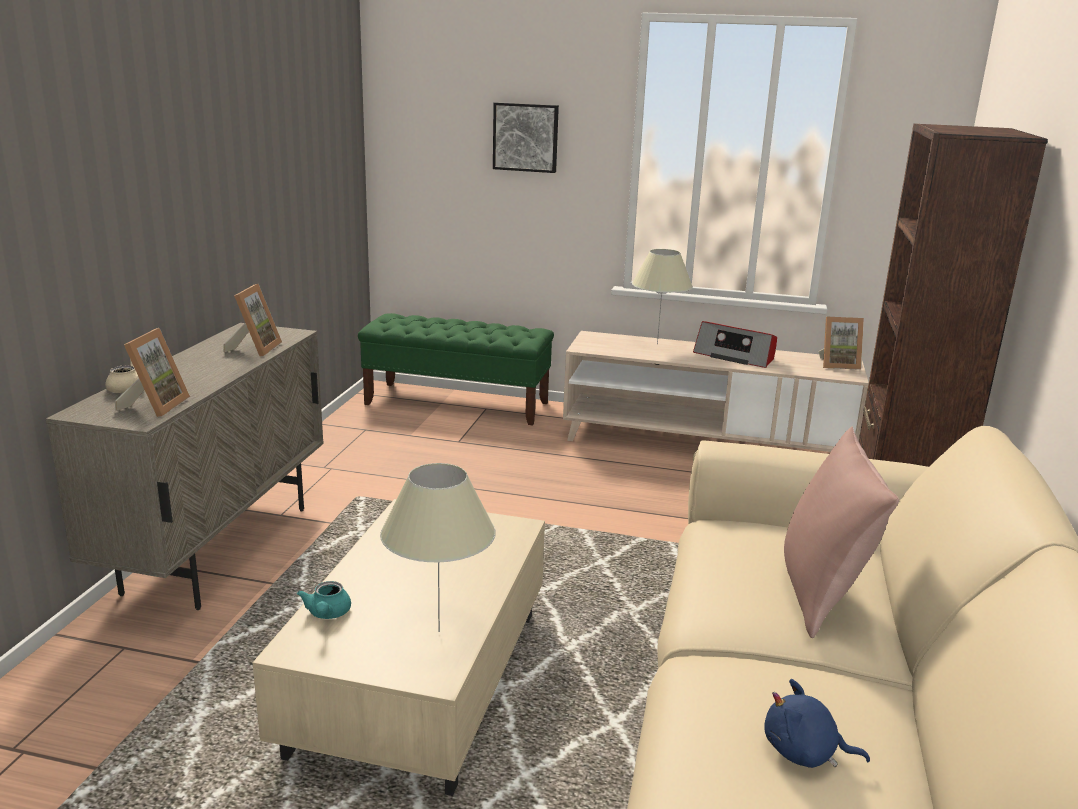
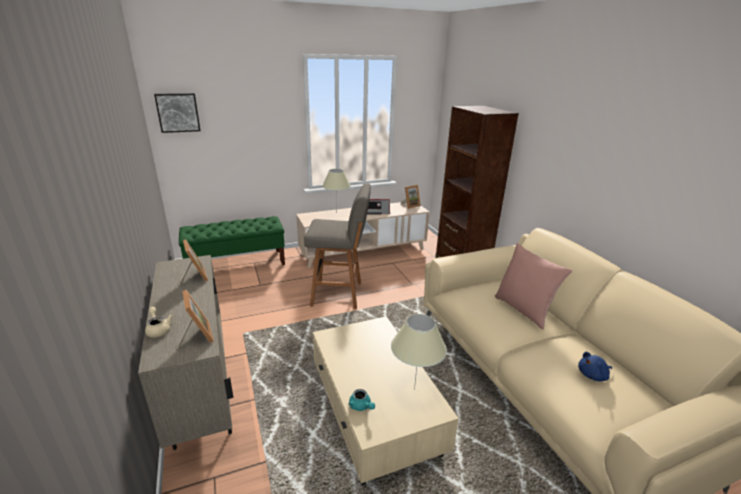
camera: 35 degrees left, 5 degrees up
(526, 137) = (249, 121): picture -> picture (178, 112)
(574, 495) = (339, 294): none -> grey stool

